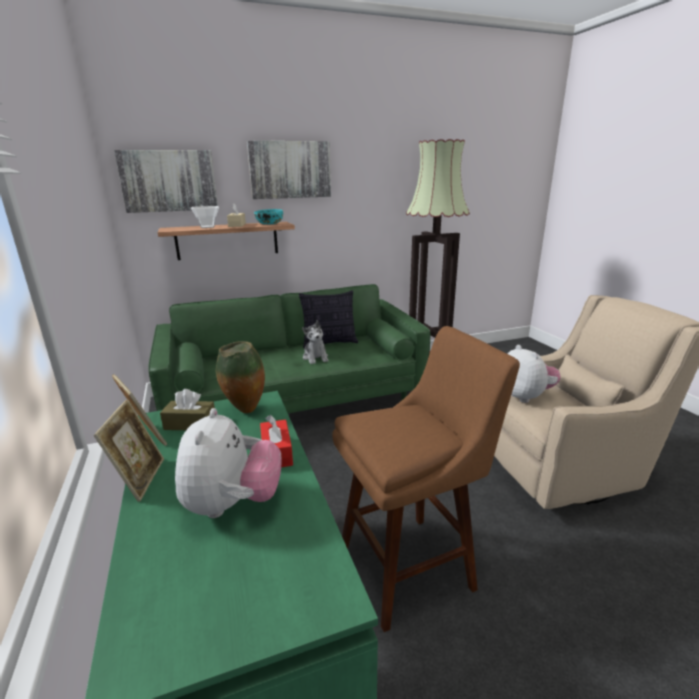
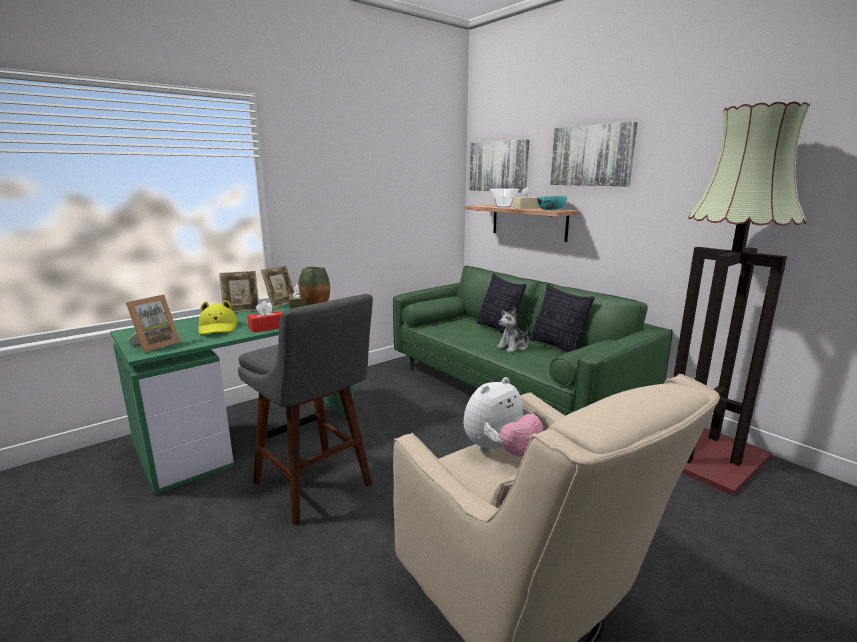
camera: 70 degrees right, 5 degrees down
(233, 504) = (218, 327): plush toy -> yellow hat
(263, 354) = (498, 329): none -> pillow
(287, 588) = (155, 345): none -> picture frame
(411, 565) = (315, 486): brown stool -> grey stool

